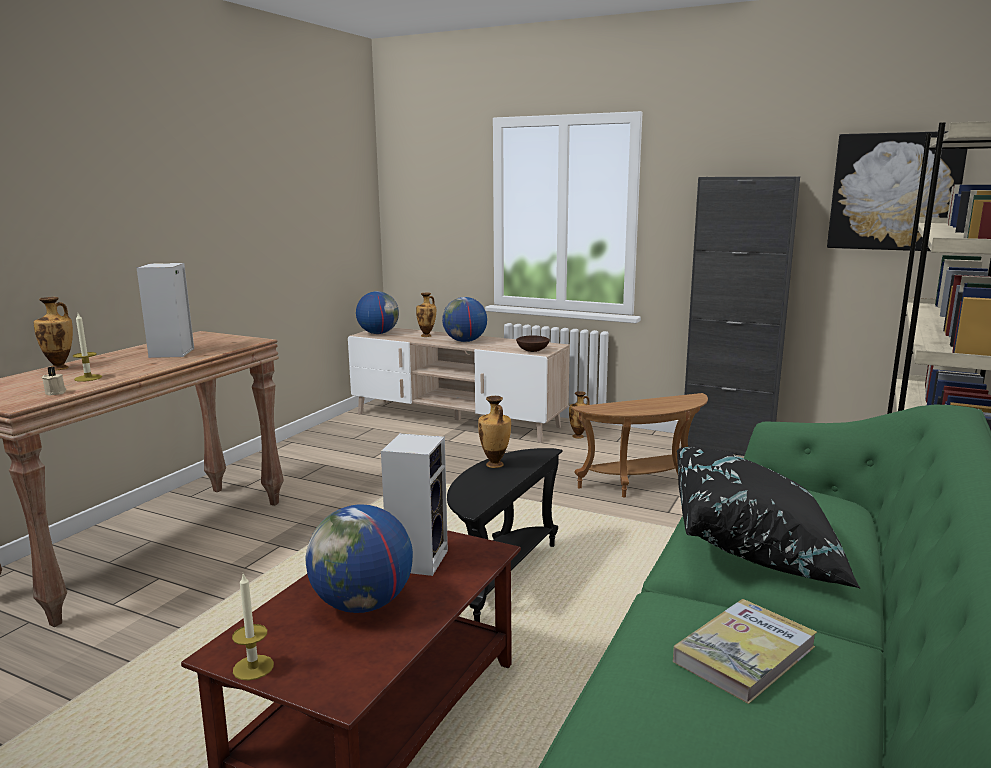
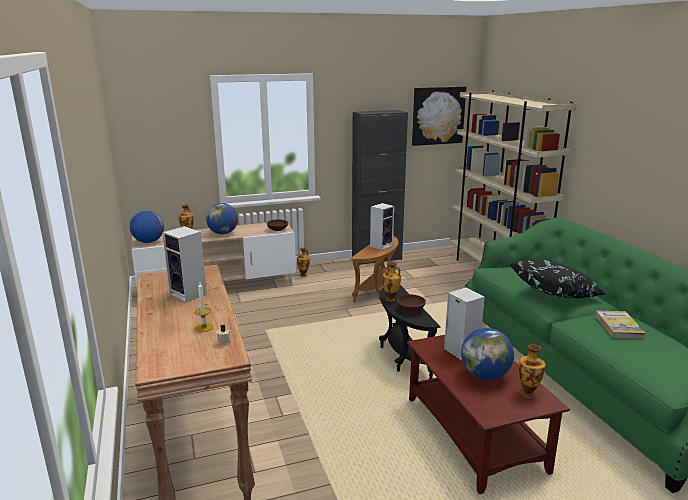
camera: 45 degrees left, 5 degrees up
(60, 368) = (153, 330): vase -> vase (528, 393)
(253, 667) = (509, 414): candle -> none
(489, 485) = (411, 309): none -> brown bowl
(654, 405) = (381, 245): none -> speaker

